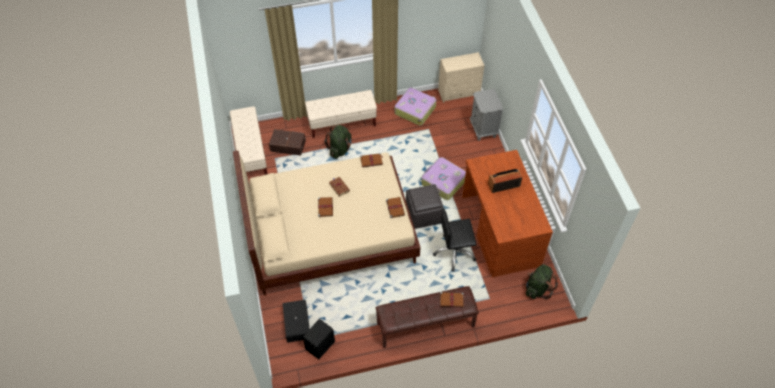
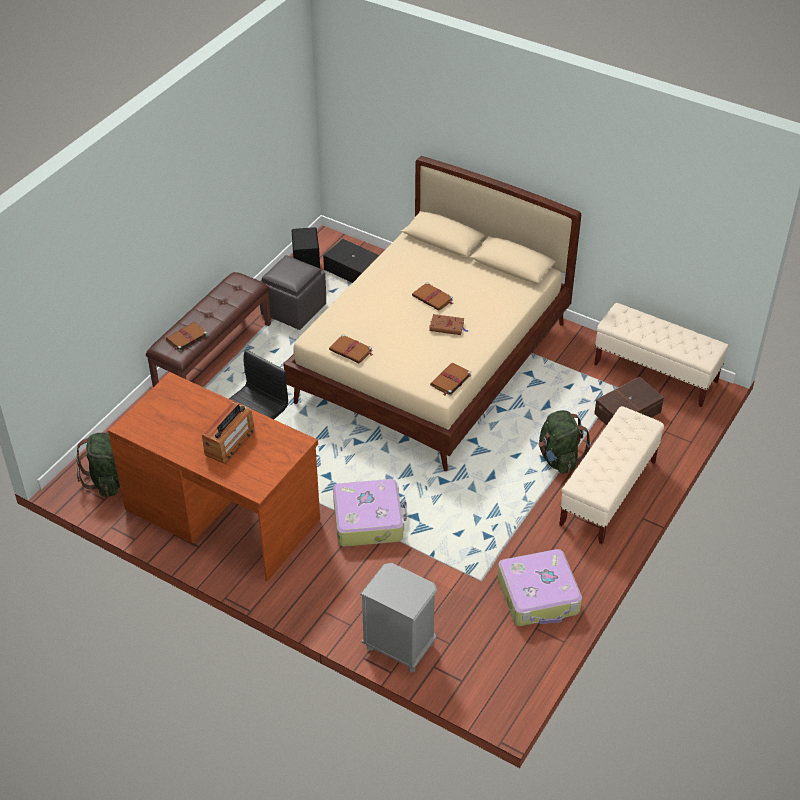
camera: 135 degrees right, 10 degrees down
(423, 214) = (347, 461): grey ottoman -> grey ottoman (294, 309)
(459, 92) = (511, 684): beige dresser -> none

